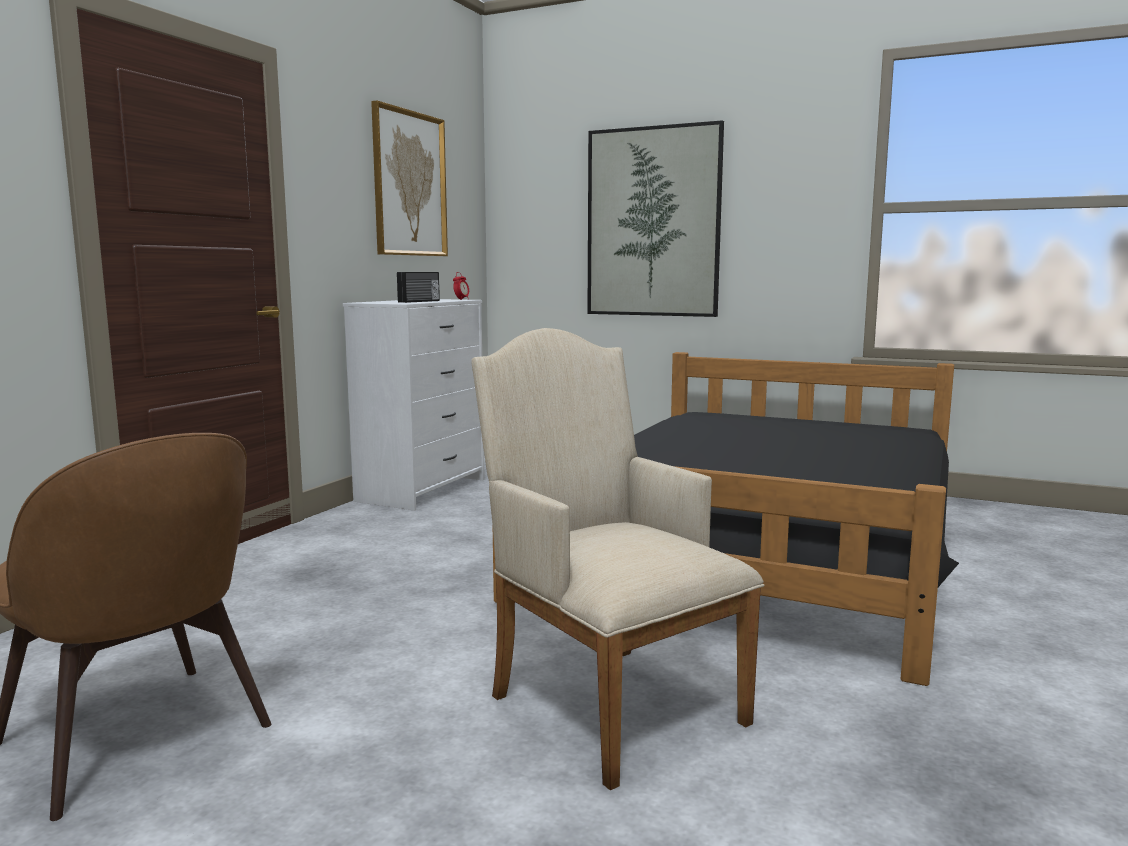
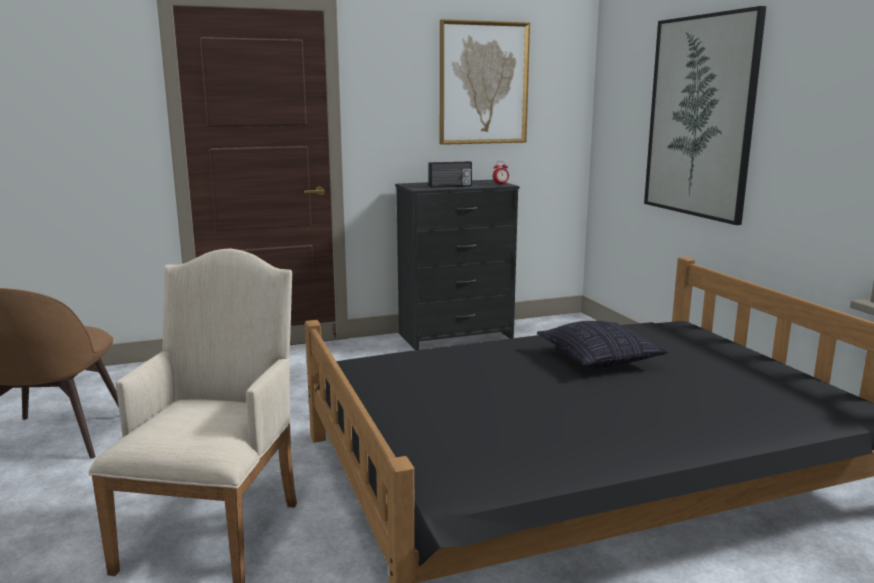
camera: 45 degrees right, 5 degrees up
(423, 490) = (455, 336): white dresser -> black dresser
(728, 438) = (600, 359): none -> pillow

